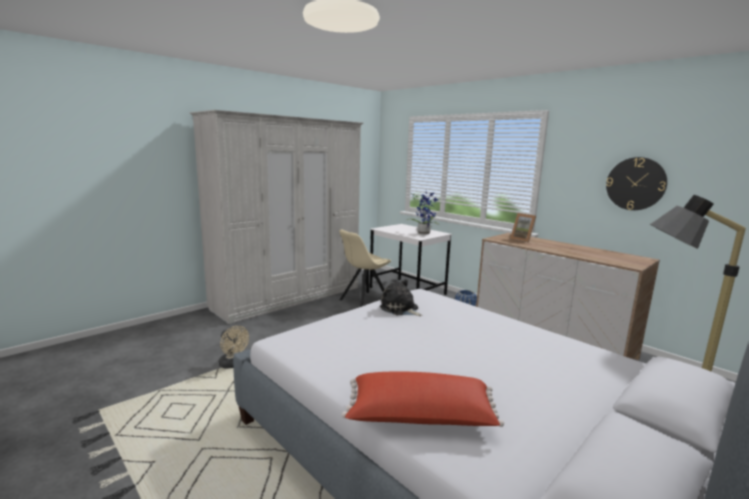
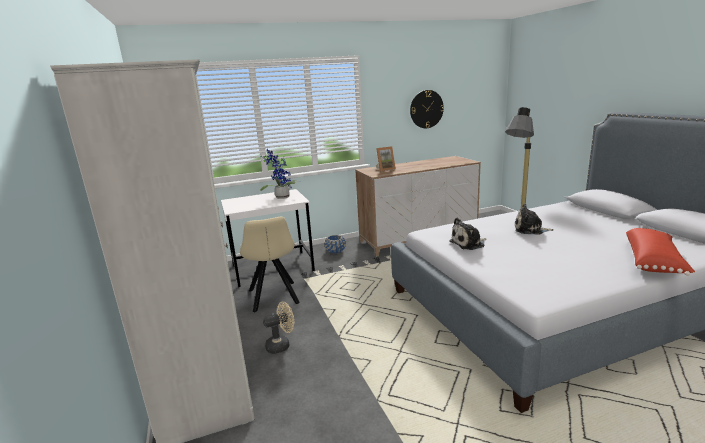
camera: 65 degrees left, 5 degrees up
(233, 364) = (390, 418): beige fan -> beige fan (281, 345)
(476, 338) = (530, 230): none -> plush toy

